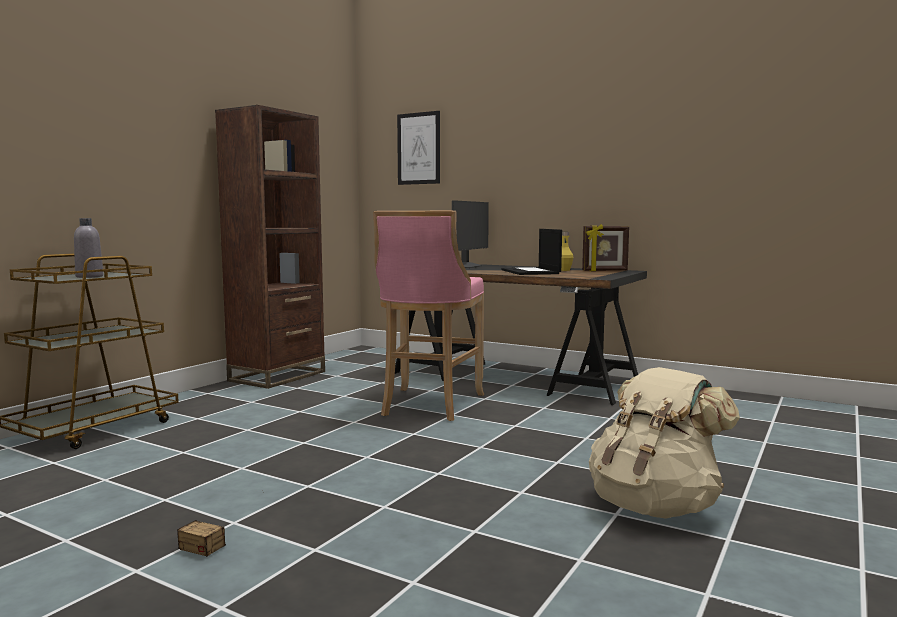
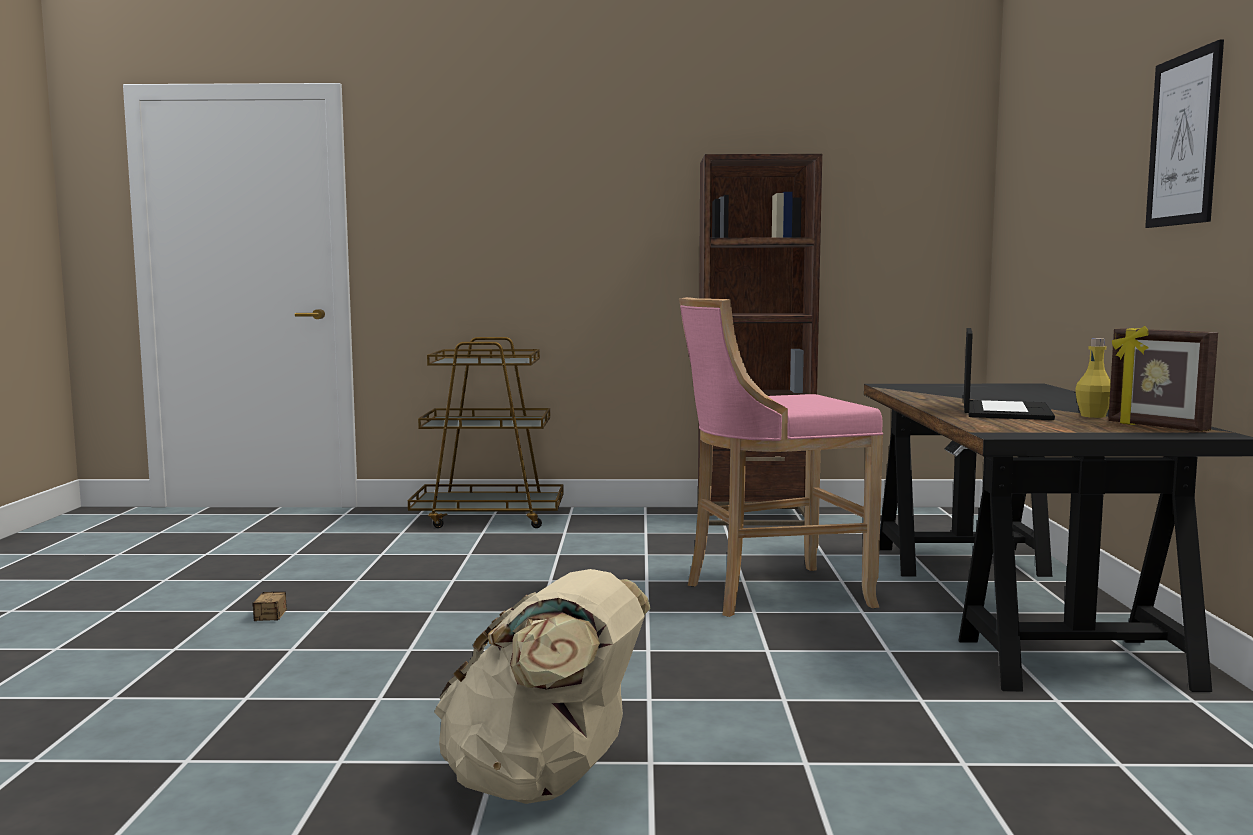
camera: 60 degrees right, 0 degrees up
(89, 276) = (482, 361): grey bottle -> none
(418, 148) = (1038, 180): picture -> picture (1184, 140)
(466, 266) = (1004, 392): monitor -> none
(531, 272) = (1004, 411): laptop -> laptop turned 150 degrees clockwise

